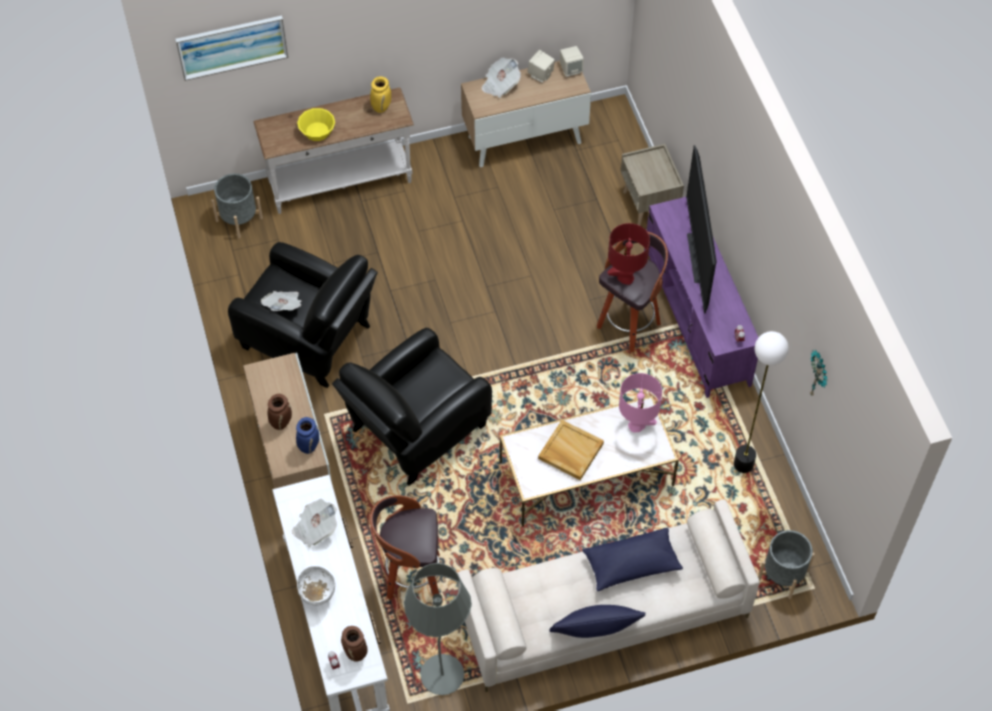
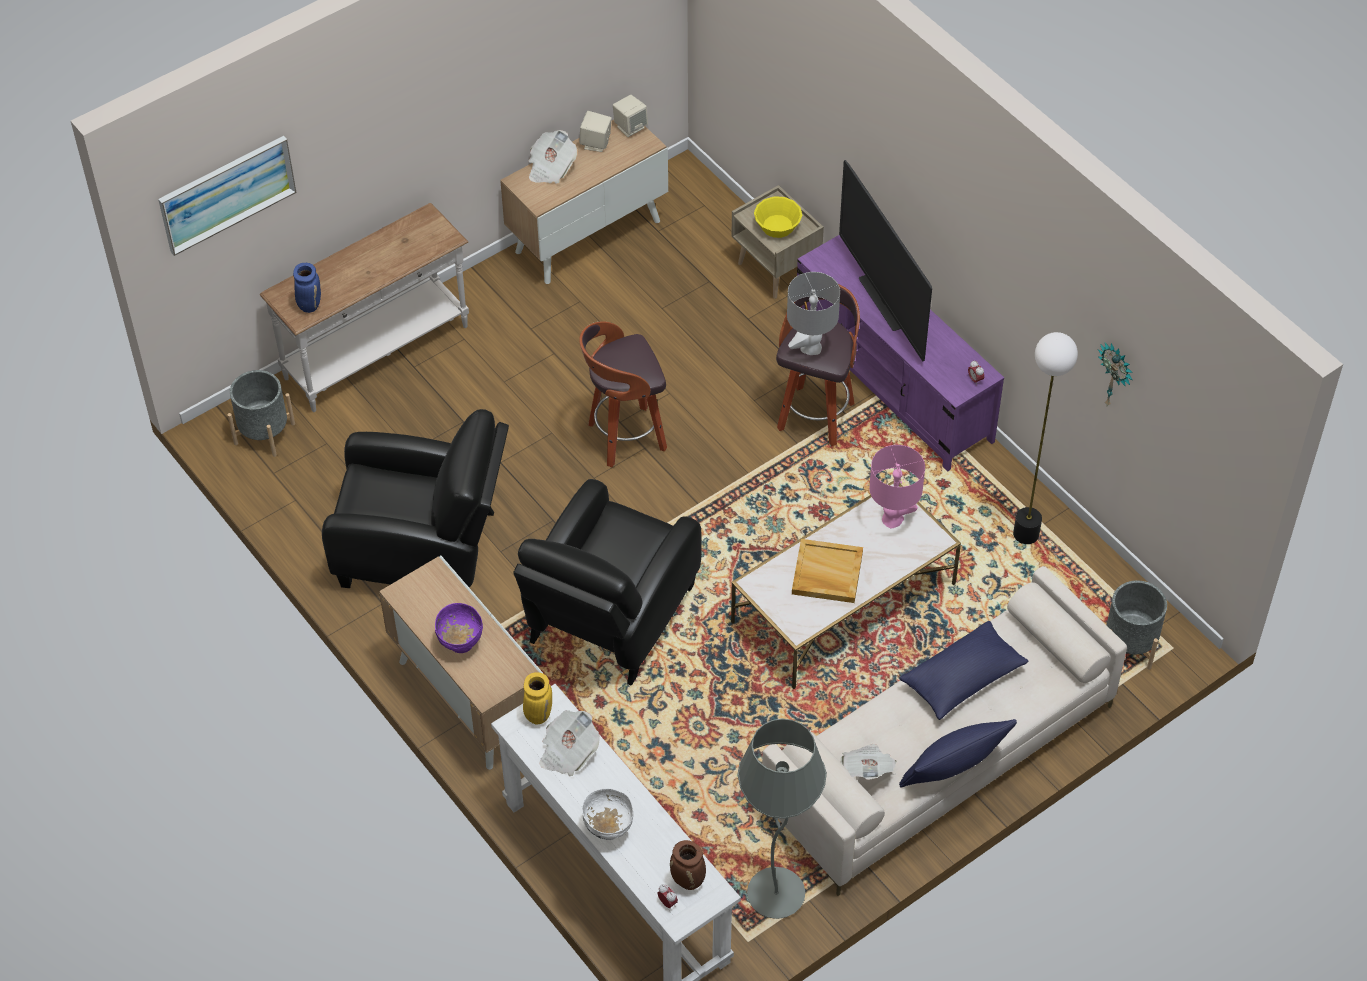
camera: 20 degrees left, 5 degrees down
(281, 422) = (460, 643): brown vase -> purple bowl
(284, 306) = (391, 510): newspaper -> newspaper (866, 770)
(309, 445) = (509, 660): blue vase -> blue vase (309, 304)
(317, 131) = (349, 283): yellow bowl -> yellow bowl (777, 226)
(381, 107) = (418, 231): yellow vase -> yellow vase (538, 714)
(411, 576) = (683, 791): stool -> stool (625, 438)
(625, 278) = (811, 348): red table lamp -> grey table lamp

